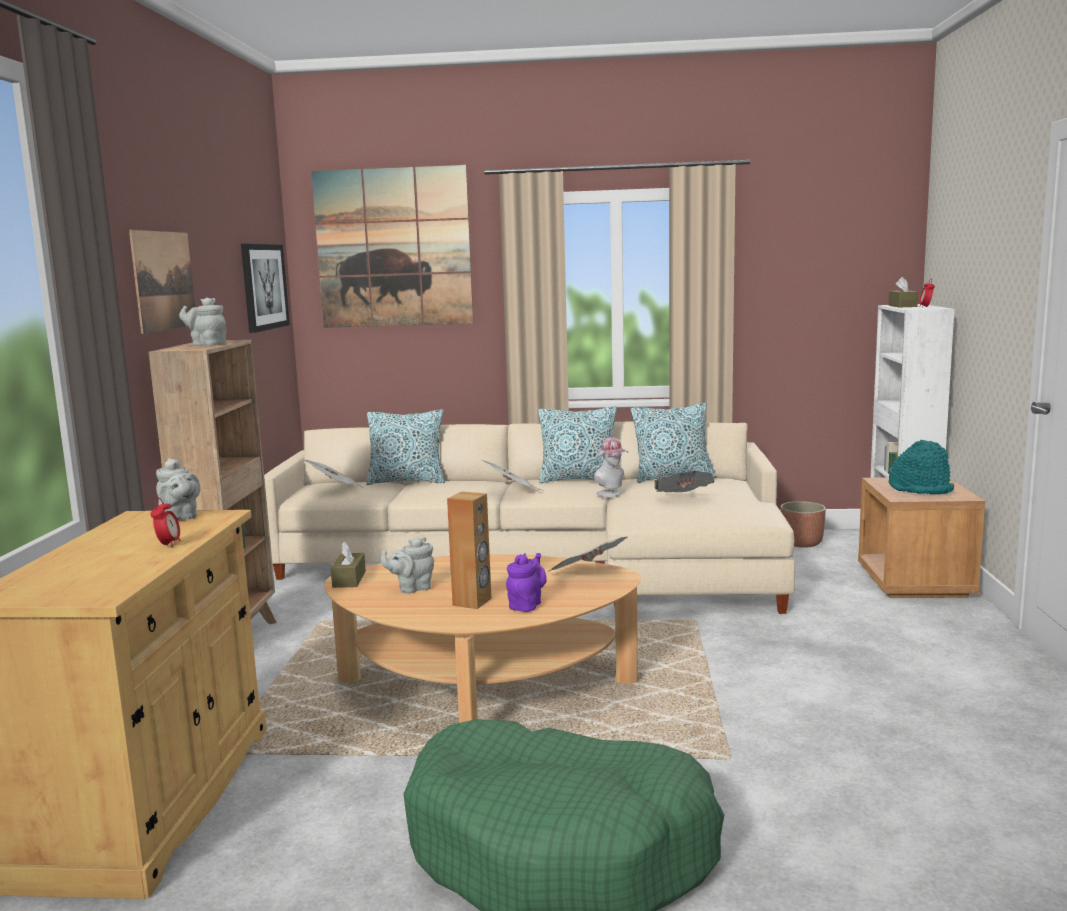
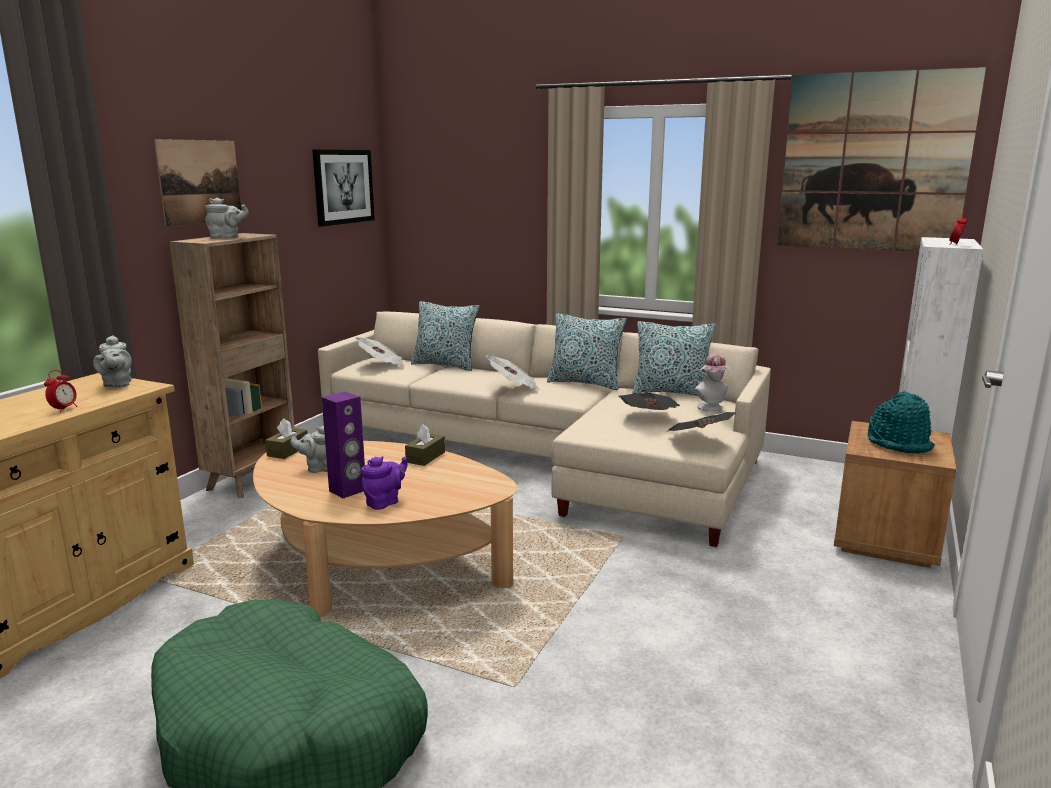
camera: 20 degrees right, 5 degrees up
(206, 344) = (227, 237): grey teapot -> grey teapot turned 135 degrees clockwise
(393, 248) = (463, 155): picture -> picture (873, 162)
(472, 602) = (348, 491): brown speaker -> purple speaker
(587, 575) = (471, 482): newspaper -> newspaper (699, 439)
(612, 494) = (596, 402): hat -> hat (712, 408)
(802, 543) = (806, 474): planter -> none
(902, 306) = (939, 240): brown tissue box -> brown tissue box (425, 457)

